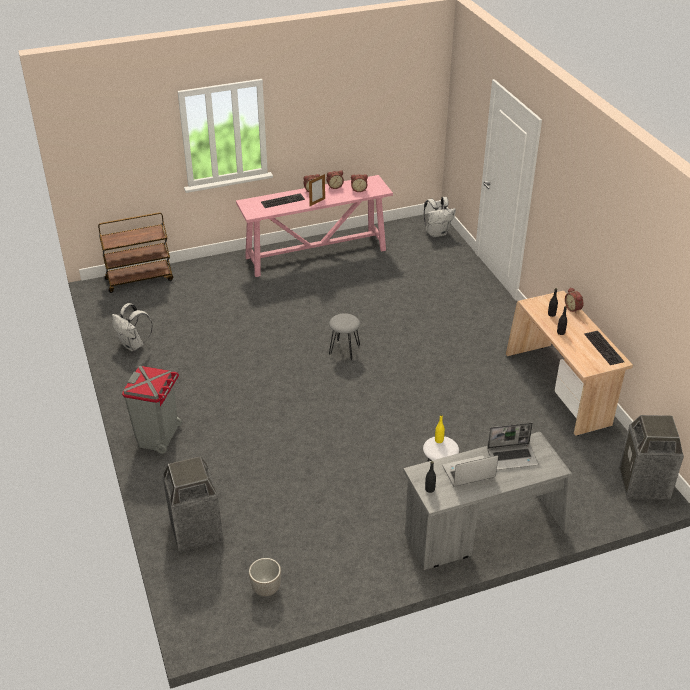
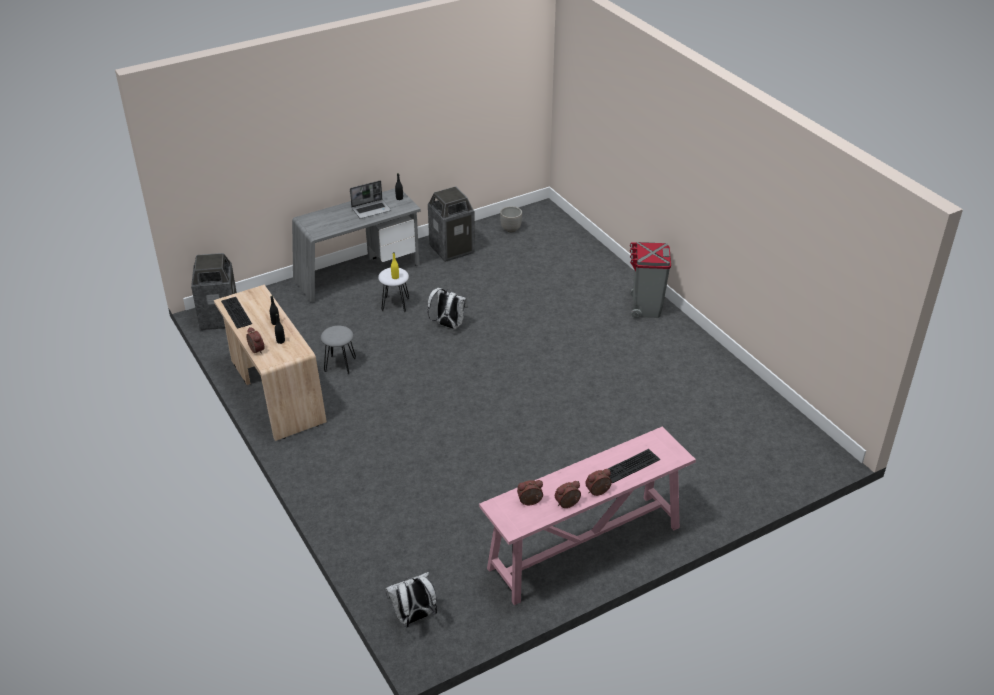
camera: 170 degrees right, 0 degrees up
(133, 345) = (732, 387): white backpack -> white backpack (448, 325)
(139, 279) = (791, 473): brown cart -> none
(196, 530) = (576, 253): trash can -> trash can (452, 249)
(317, 202) = (581, 469): picture frame -> none
(344, 350) = (505, 407): grey stool -> grey stool (340, 365)
(512, 457) = (336, 222): laptop -> none

